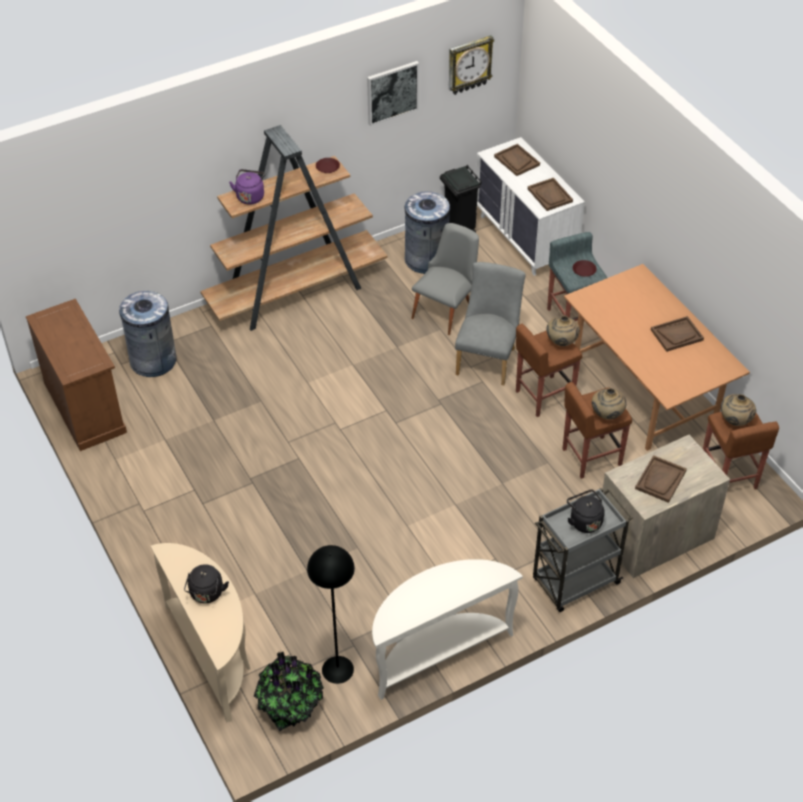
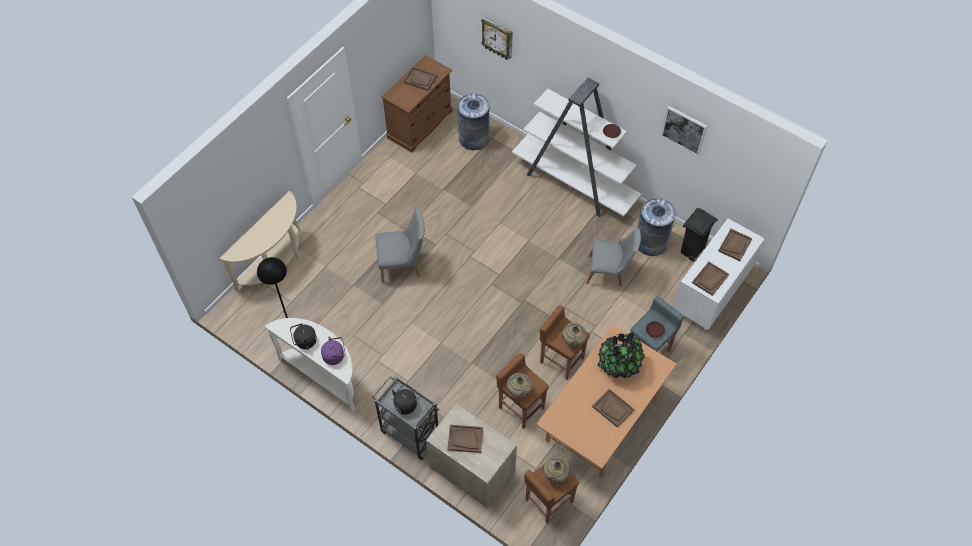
camera: 65 degrees right, 10 degrees up
(66, 335) = (420, 79): none -> brown tray
(206, 594) = (266, 231): black kettle -> black kettle (304, 342)
(250, 196) = (557, 104): purple kettle -> purple kettle (335, 356)
(290, 705) = (257, 316): potted plant -> potted plant (619, 364)
(296, 292) = (574, 184): brown bookcase -> white bookcase
(469, 64) = (746, 161): wall clock -> wall clock (498, 38)
(488, 358) = (578, 314): grey chair -> grey chair (403, 265)

